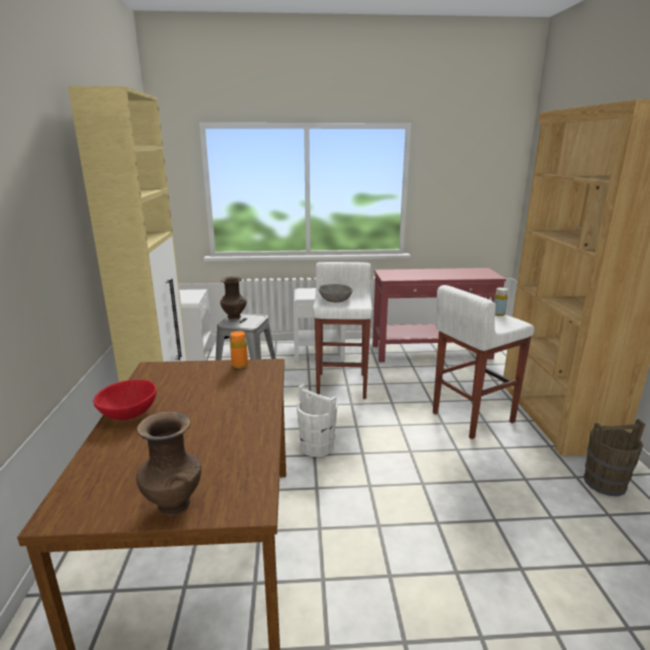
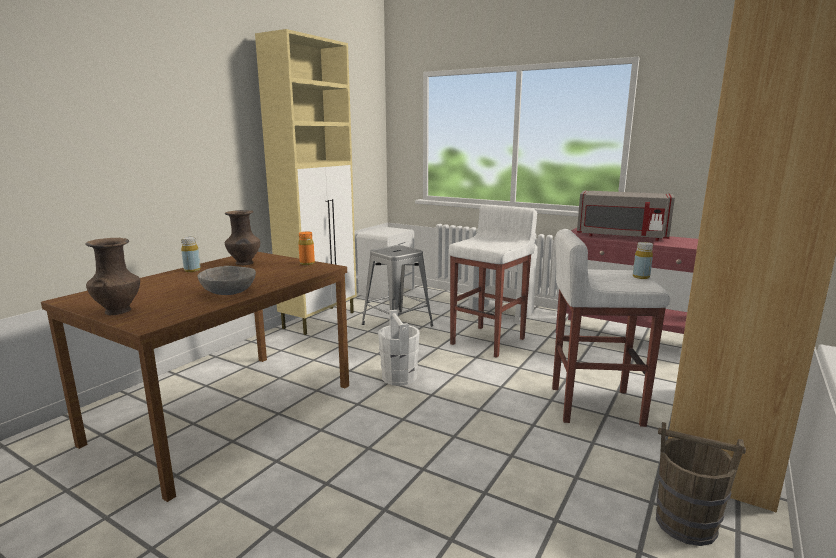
camera: 35 degrees right, 5 degrees down
(129, 412) = (192, 270): red bowl -> yellow bottle
(234, 317) = (393, 247): brown vase -> brown vase (244, 263)
(335, 300) = (480, 242): grey bowl -> grey bowl (229, 292)
(420, 274) = (621, 236): none -> grey microwave

